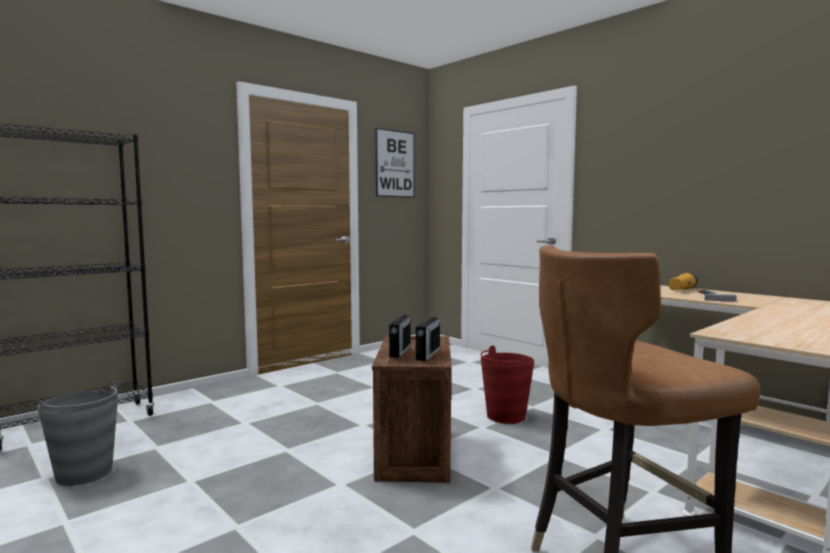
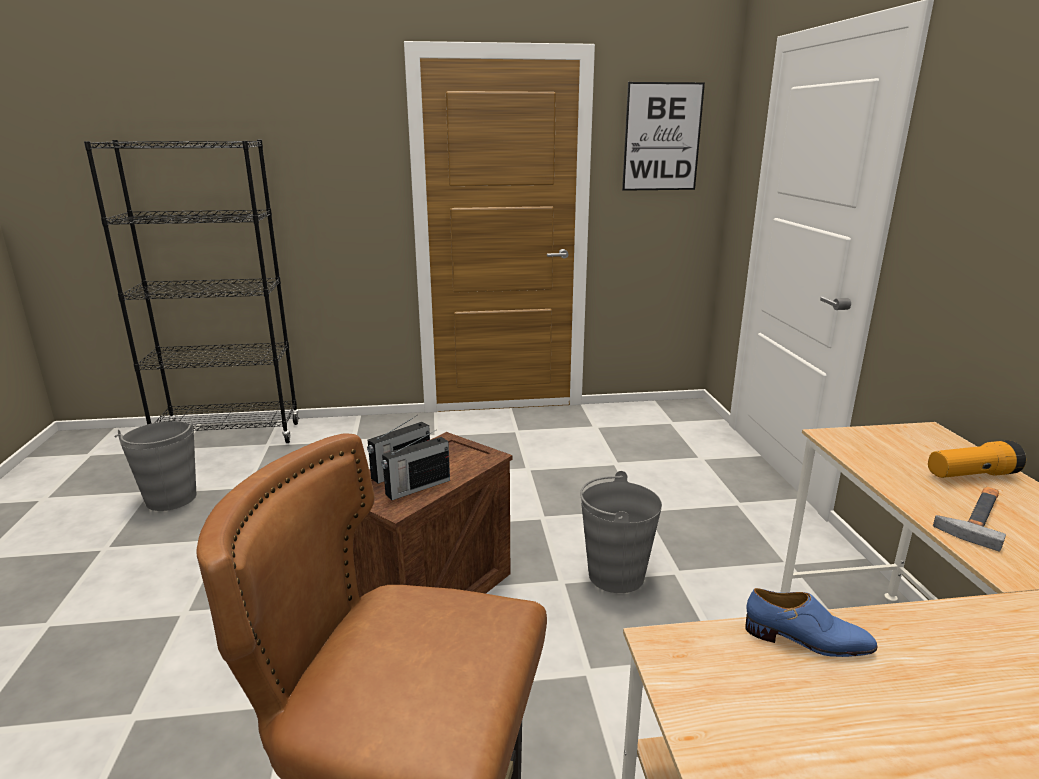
camera: 35 degrees right, 15 degrees up
(505, 416) = (615, 575): red bucket -> grey bucket
(745, 323) = (807, 640): none -> blue shoe

